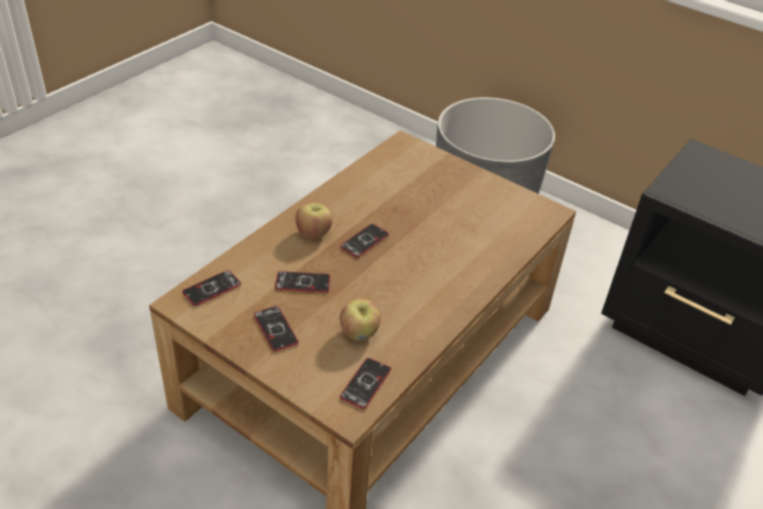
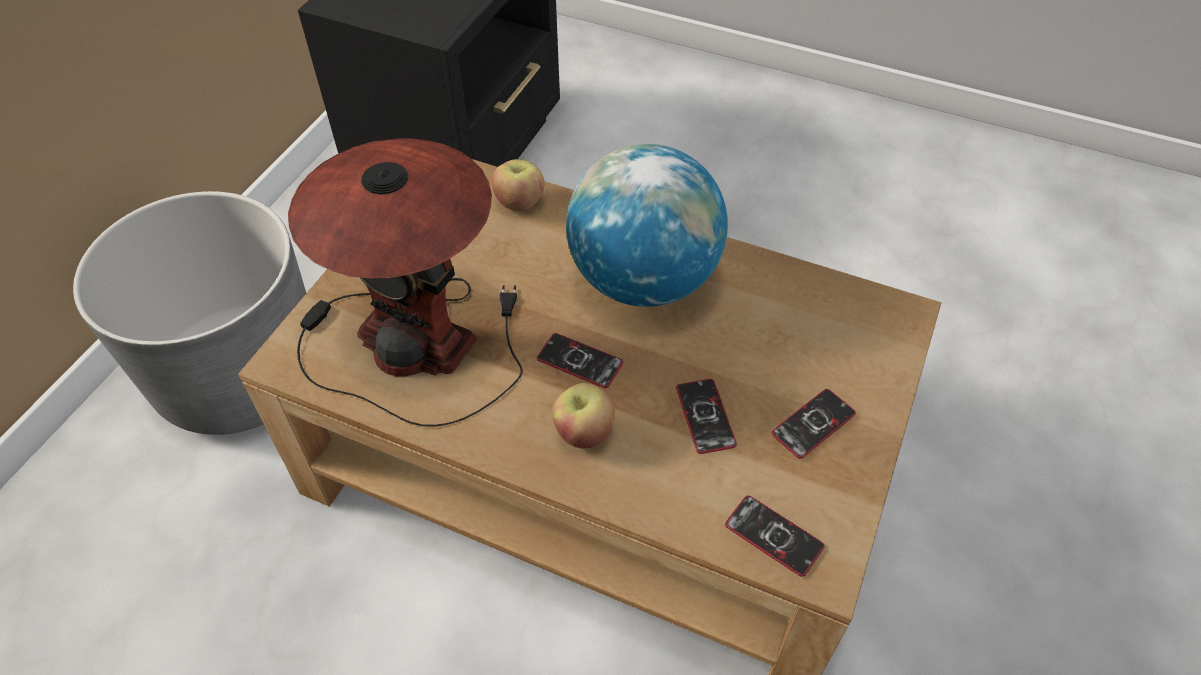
camera: 100 degrees left, 10 degrees up
(359, 333) = (772, 329): apple -> apple (520, 202)
(365, 383) = (851, 306): phone -> none
(402, 185) = (417, 340): none -> table lamp
(423, 282) = (643, 280): none -> globe

